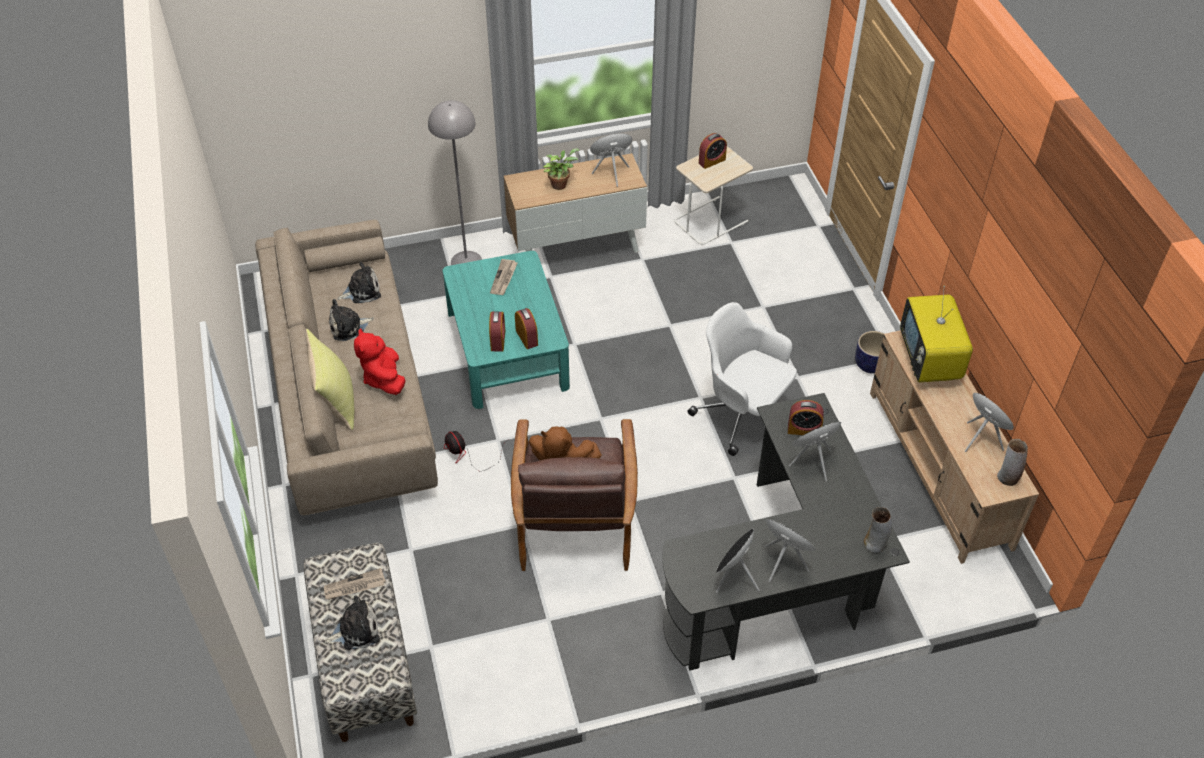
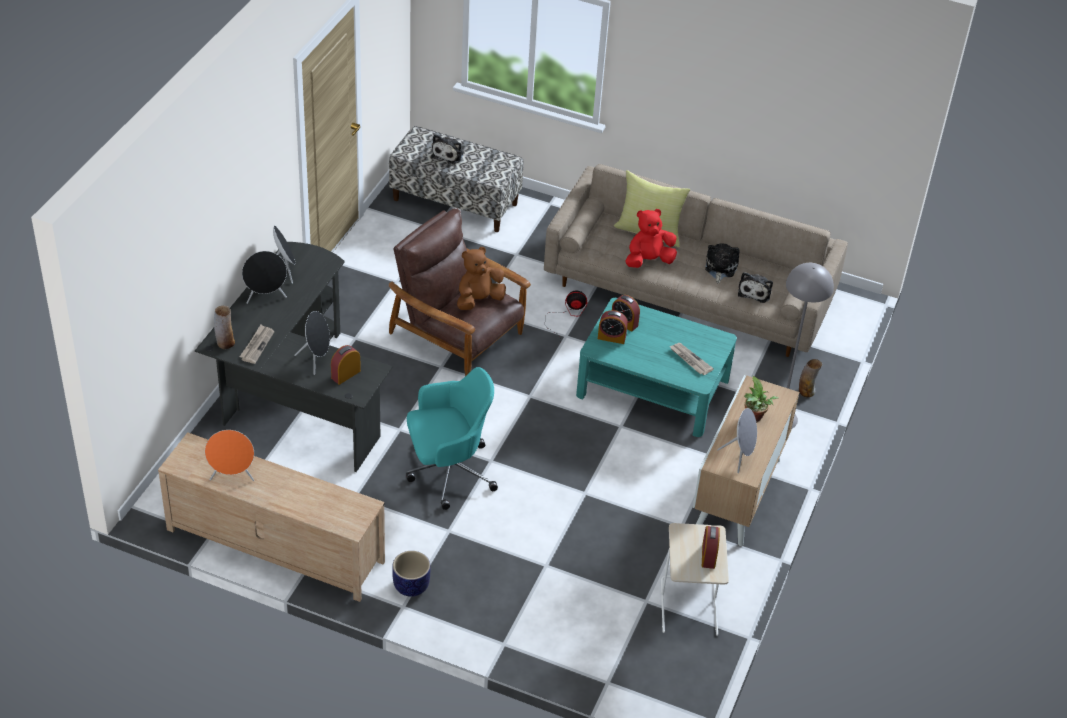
camera: 125 degrees right, 5 degrees down
(354, 586) = (479, 165): newspaper -> newspaper (257, 345)
(384, 378) = (648, 261): red plush toy -> red plush toy turned 45 degrees counterclockwise
(742, 415) = (448, 472): white office chair -> turquoise office chair
(929, 361) = (328, 506): television -> none
(1007, 478) = (188, 463): vase -> vase (806, 391)

